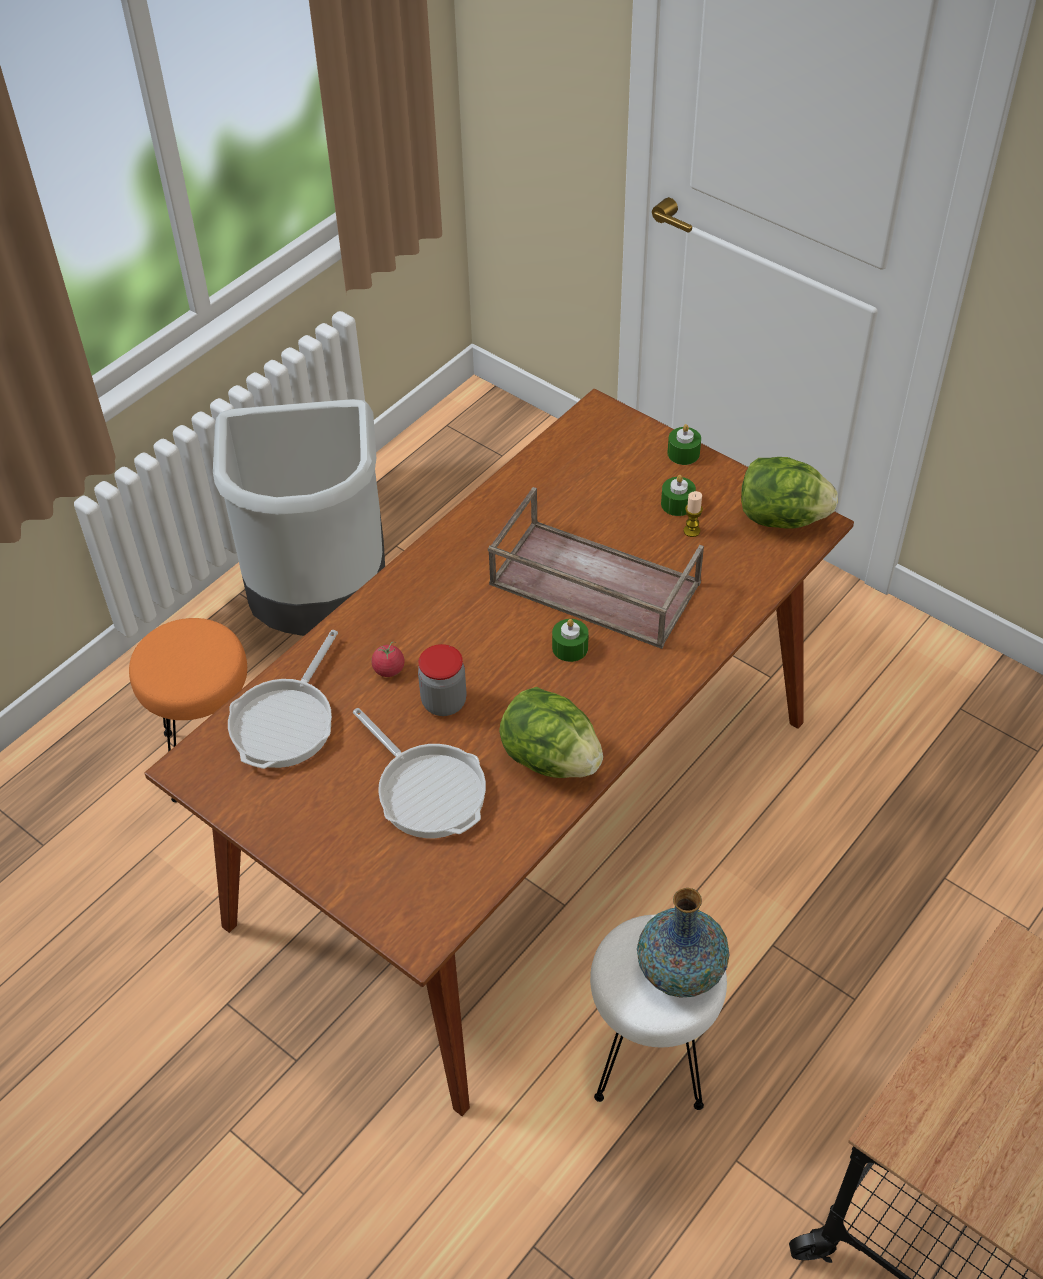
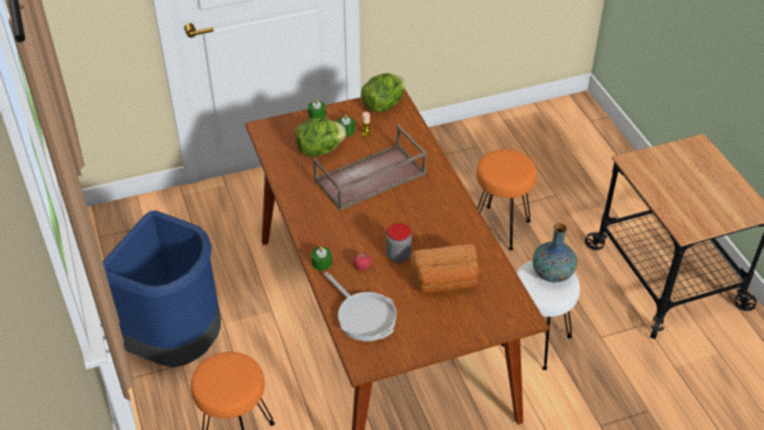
camera: 60 degrees left, 5 degrees down
(321, 611) = (179, 347): grey trash can -> blue trash can
(427, 789) = (445, 282): frying pan -> bread
(550, 758) = (459, 234): lettuce -> lettuce (319, 150)
(570, 647) = (401, 201): green candle -> green candle (322, 263)
(868, 880) = (500, 228): none -> orange stool

